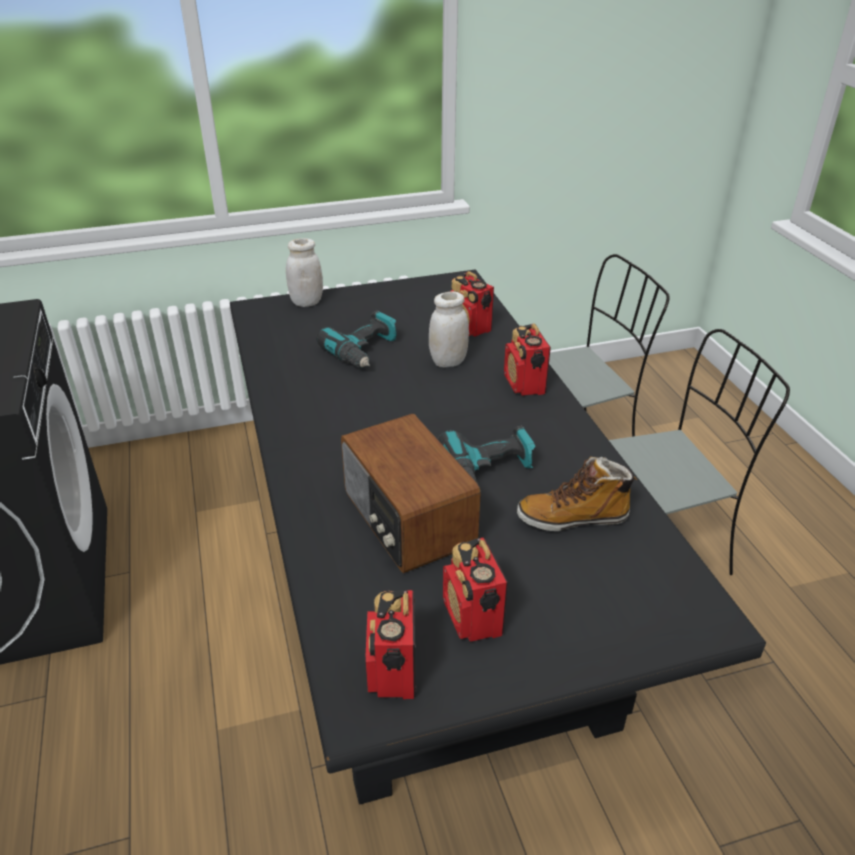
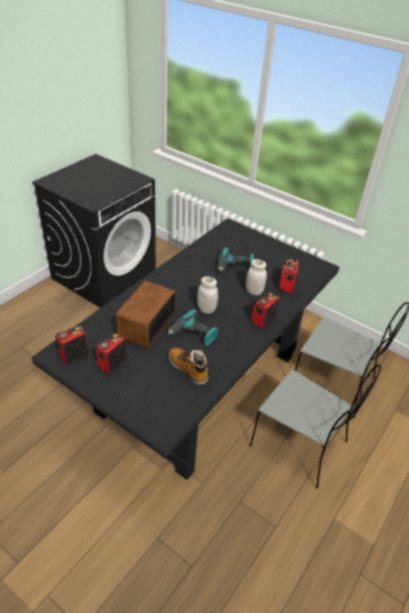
camera: 50 degrees right, 5 degrees up
(306, 302) = (250, 235): white jar -> white jar (206, 309)

